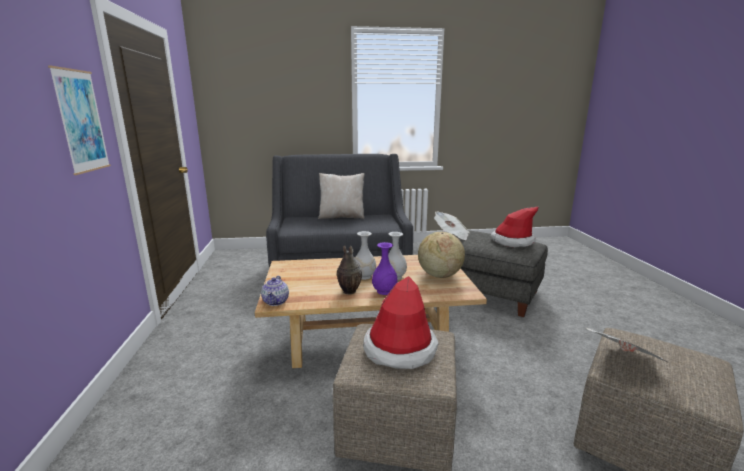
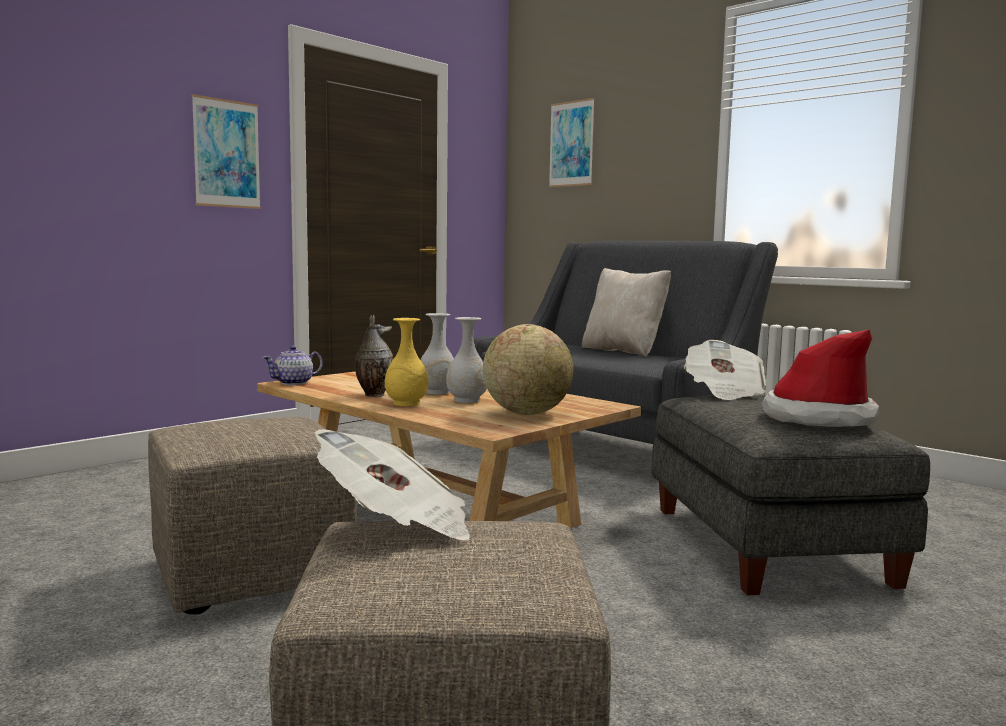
camera: 50 degrees right, 10 degrees down
(251, 92) = (571, 144): none -> picture
(384, 291) = (406, 404): purple vase -> yellow vase
(400, 349) = (248, 429): hat -> none

